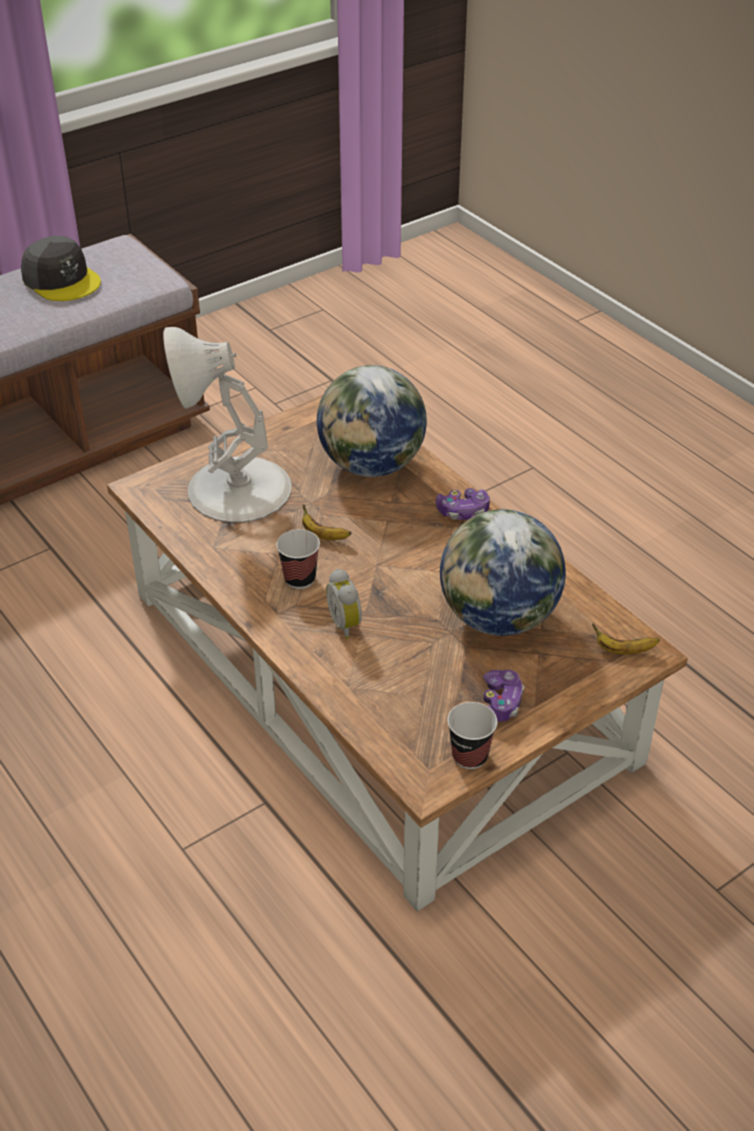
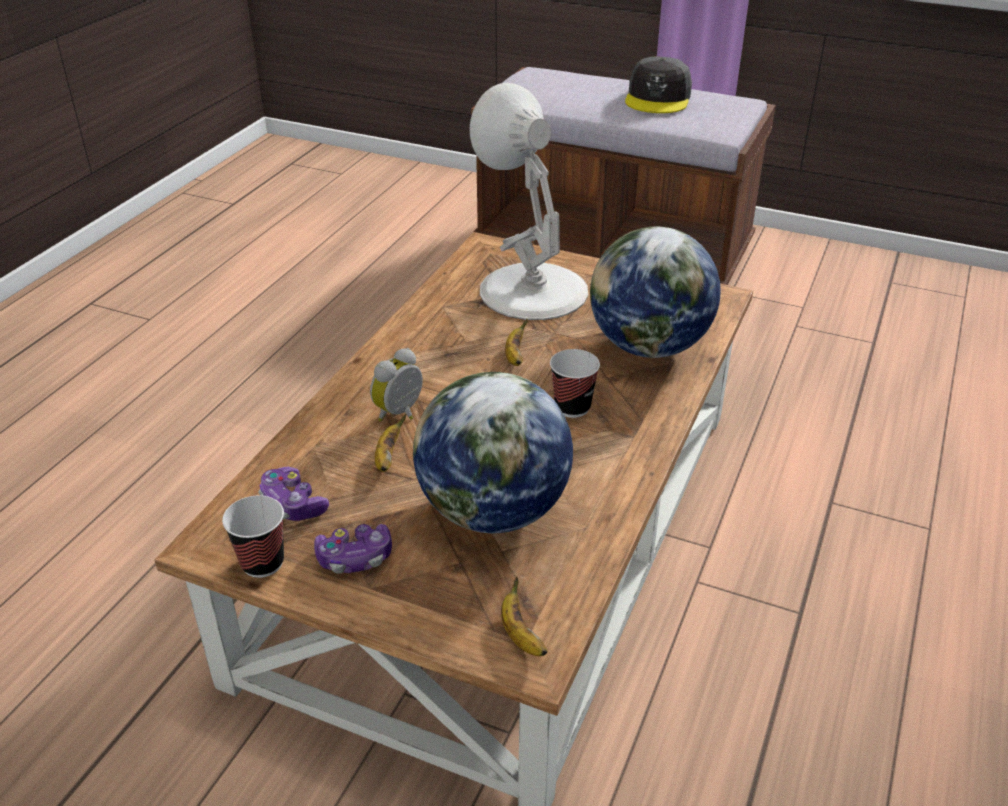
camera: 60 degrees right, 5 degrees down
(299, 579) = (441, 365): cup -> cup (572, 407)
(396, 650) = (387, 457): none -> banana
(463, 511) = (641, 428): game controller -> game controller (292, 505)

